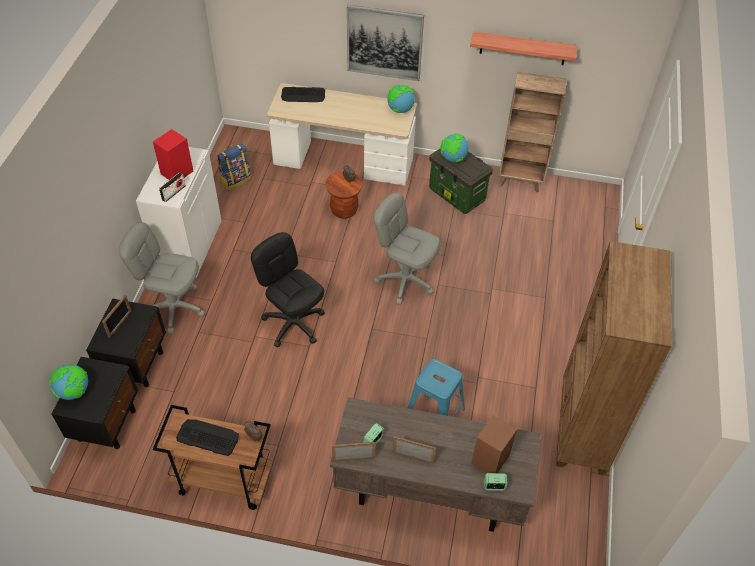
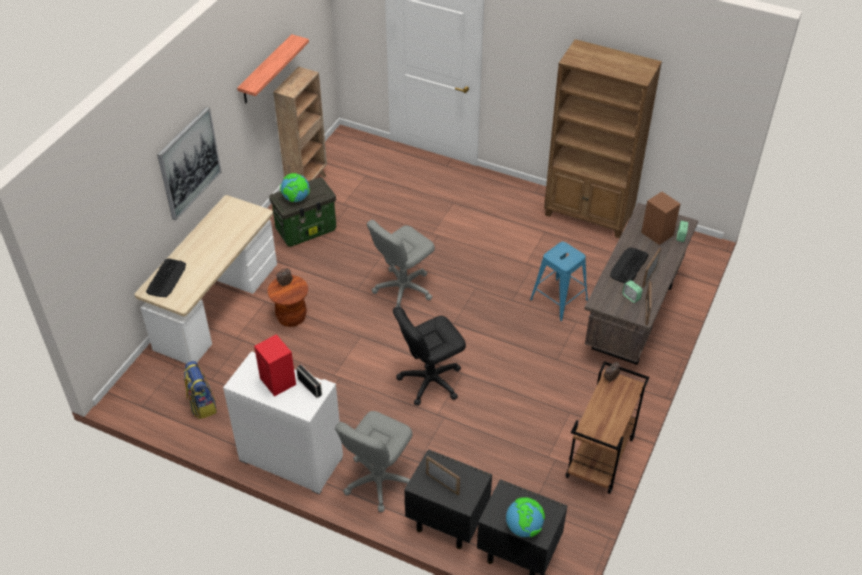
camera: 75 degrees left, 5 degrees down
(207, 437) = (606, 412): keyboard -> keyboard (628, 266)
(400, 110) = (231, 208): globe -> none

